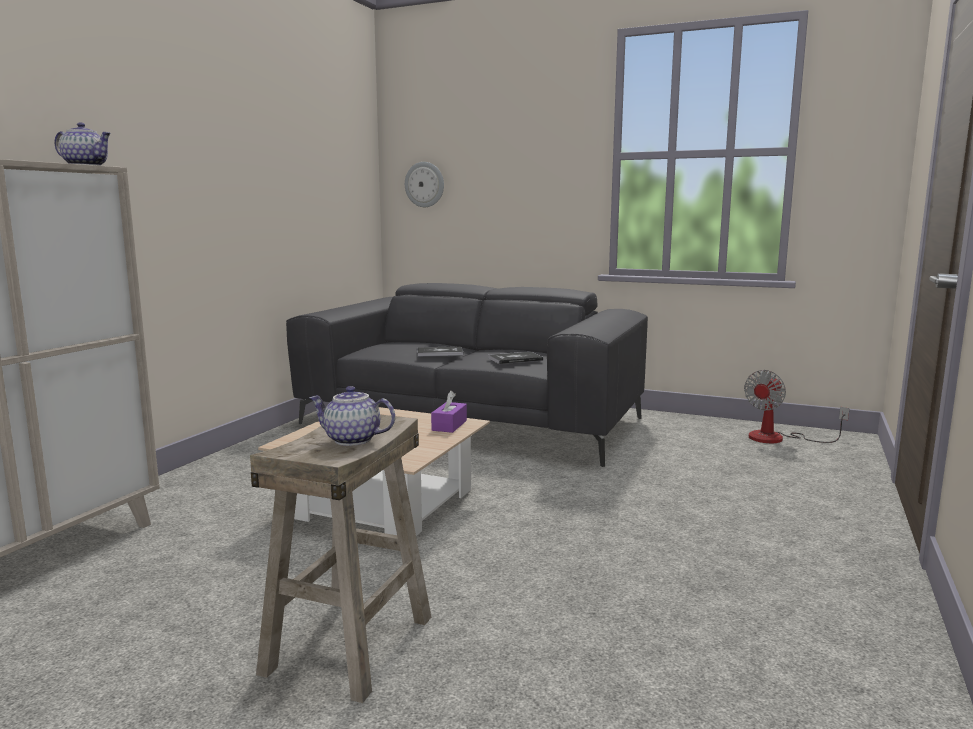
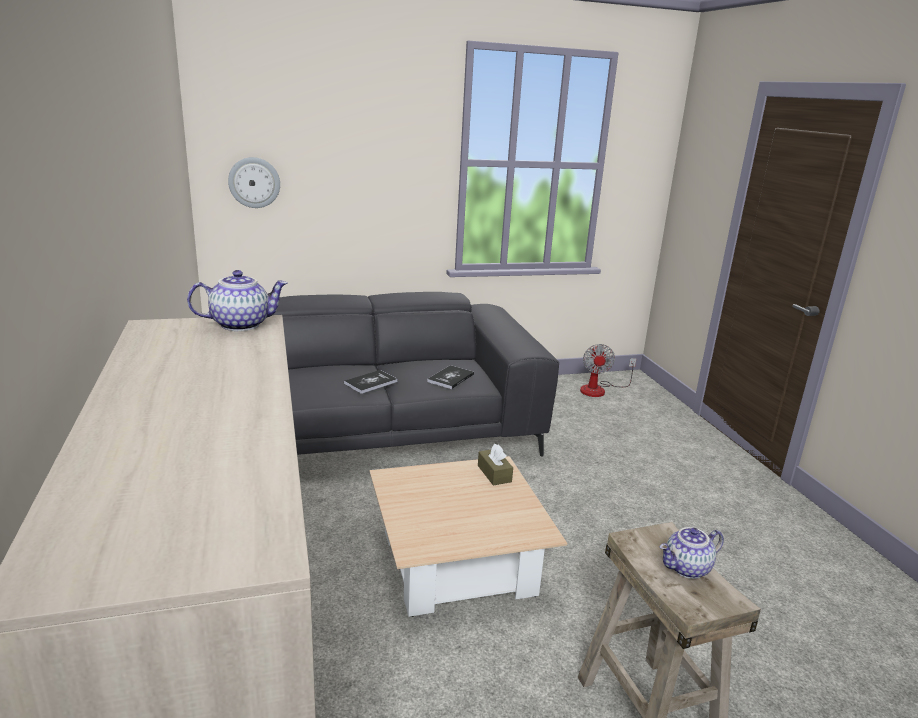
camera: 40 degrees left, 10 degrees up
(449, 425) = (494, 473): purple tissue box -> brown tissue box

